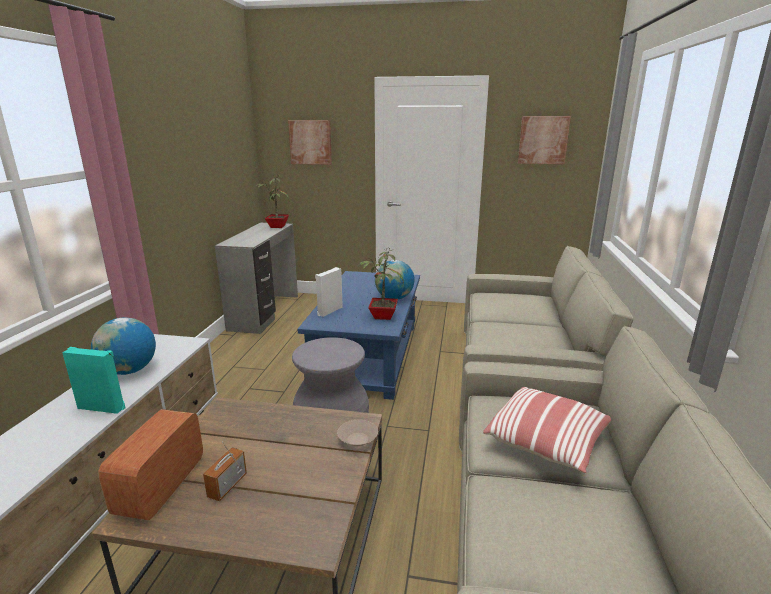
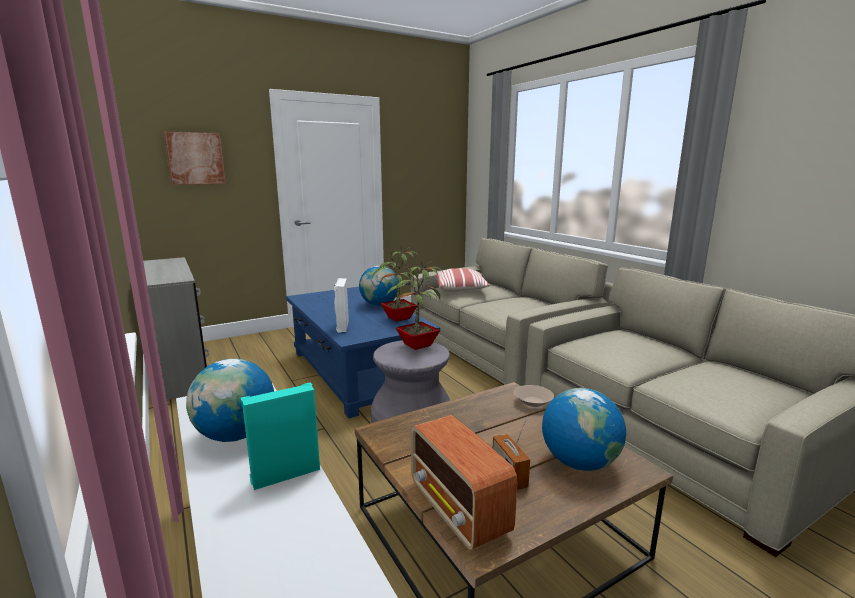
camera: 40 degrees left, 5 degrees down
(276, 226) = (172, 261): potted plant -> potted plant (416, 345)
(288, 508) = (579, 462): none -> globe
(543, 140) = (426, 156): picture -> none
(547, 441) = (641, 351): pillow -> pillow (461, 289)

